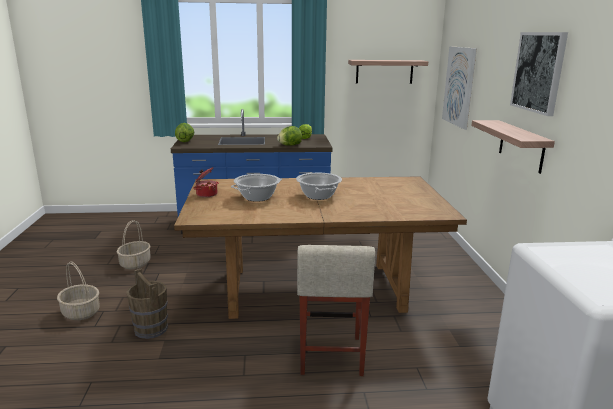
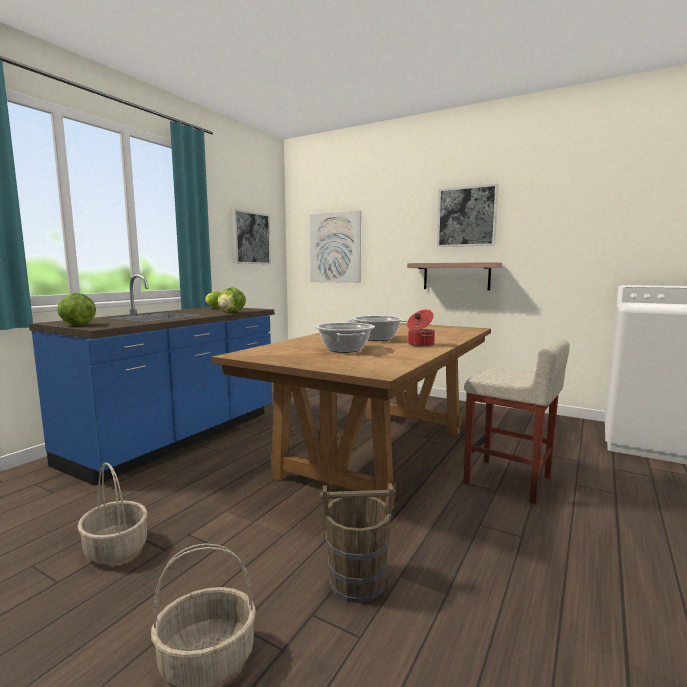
camera: 55 degrees left, 10 degrees down
(206, 194) = (290, 359): cooking pot -> cooking pot (420, 344)
(384, 71) = (251, 238): shelf -> picture

